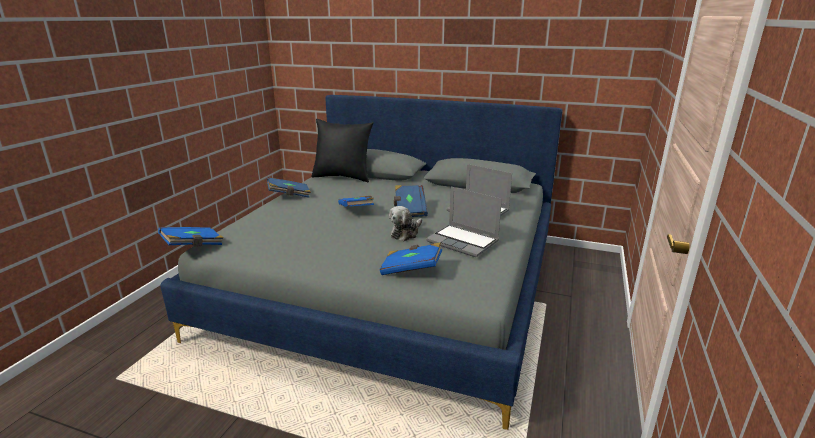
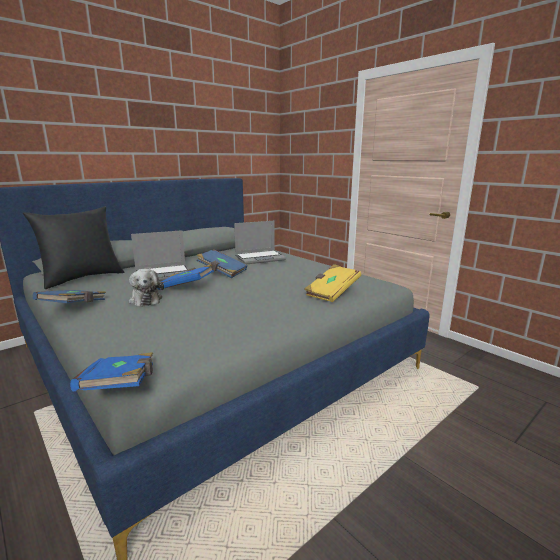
camera: 60 degrees left, 5 degrees down
(406, 233) = (262, 283): plush toy -> plush toy (146, 299)
(411, 269) = (331, 293): blue book -> yellow book
(463, 242) = (305, 271): laptop -> laptop (163, 274)

